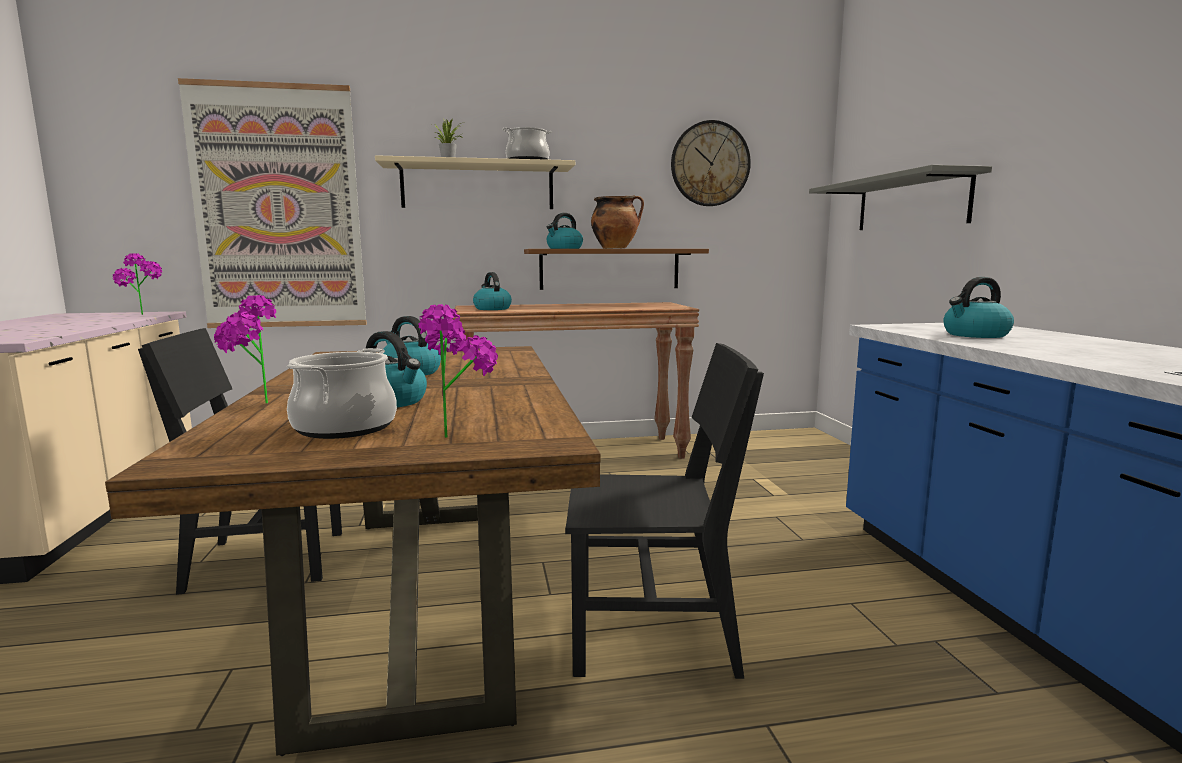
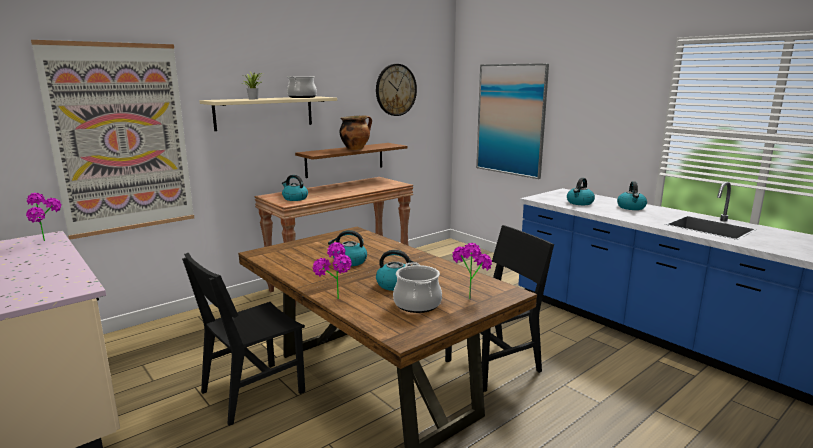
camera: 30 degrees left, 5 degrees up
(564, 248) = (327, 152): kettle -> kettle (631, 207)
(911, 203) = (510, 120): grey shelf -> picture

